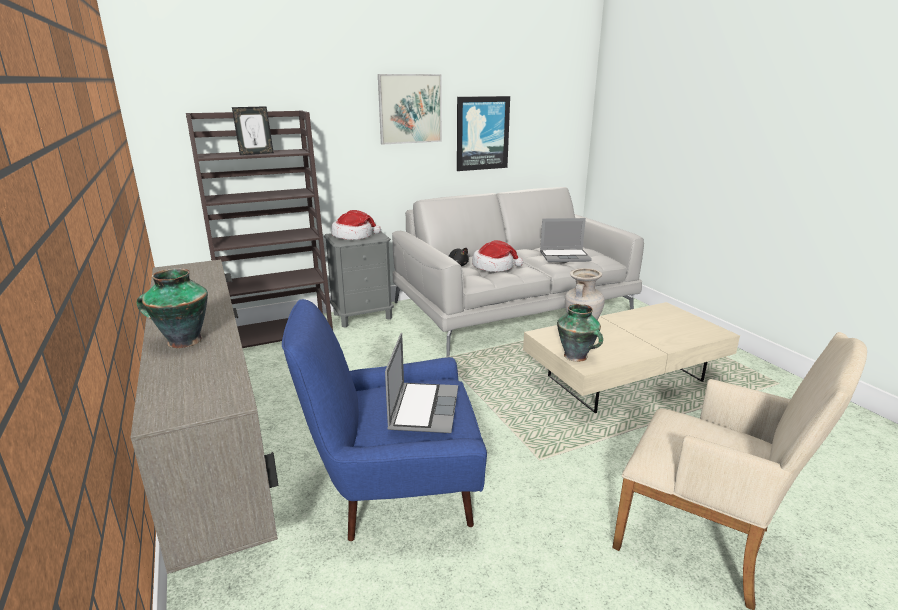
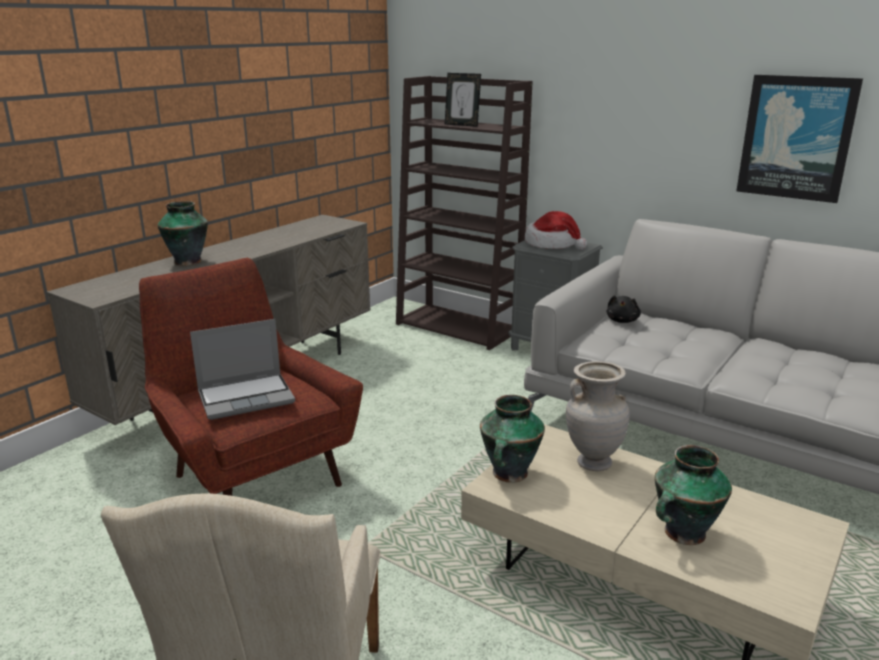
camera: 60 degrees right, 0 degrees up
(395, 490) = (253, 475): blue armchair -> red armchair
(410, 109) = (674, 88): picture -> none
(494, 267) = (656, 340): hat -> none
(565, 256) = (797, 374): laptop -> none
(659, 334) = (683, 533): none -> vase

